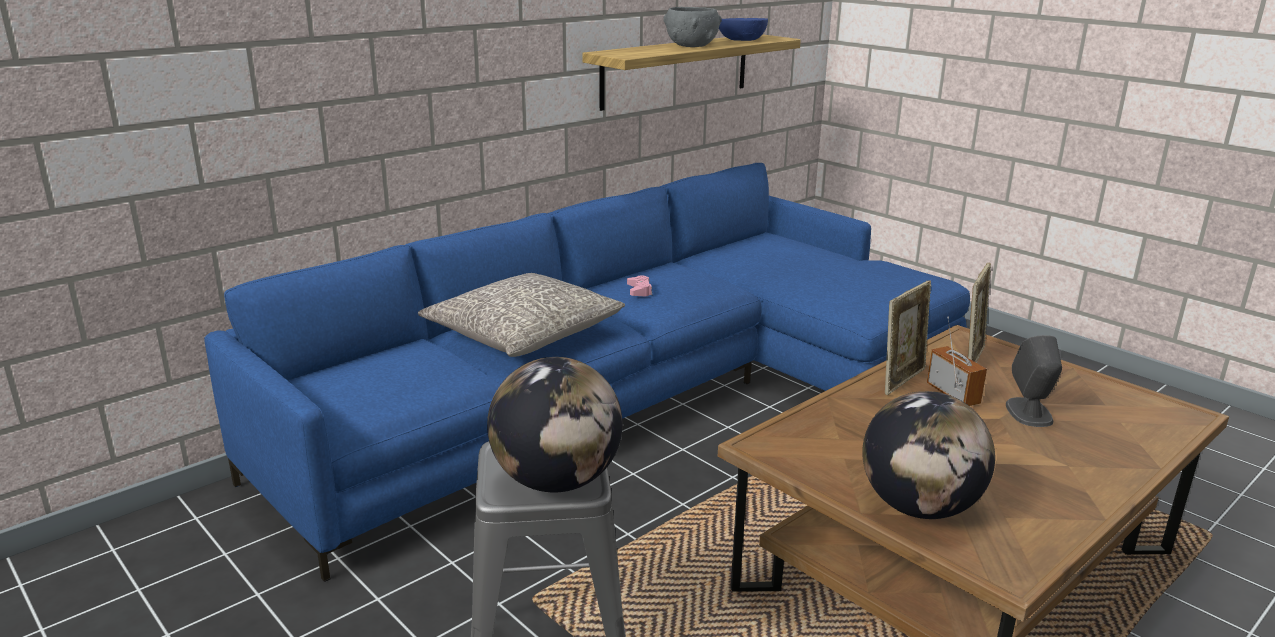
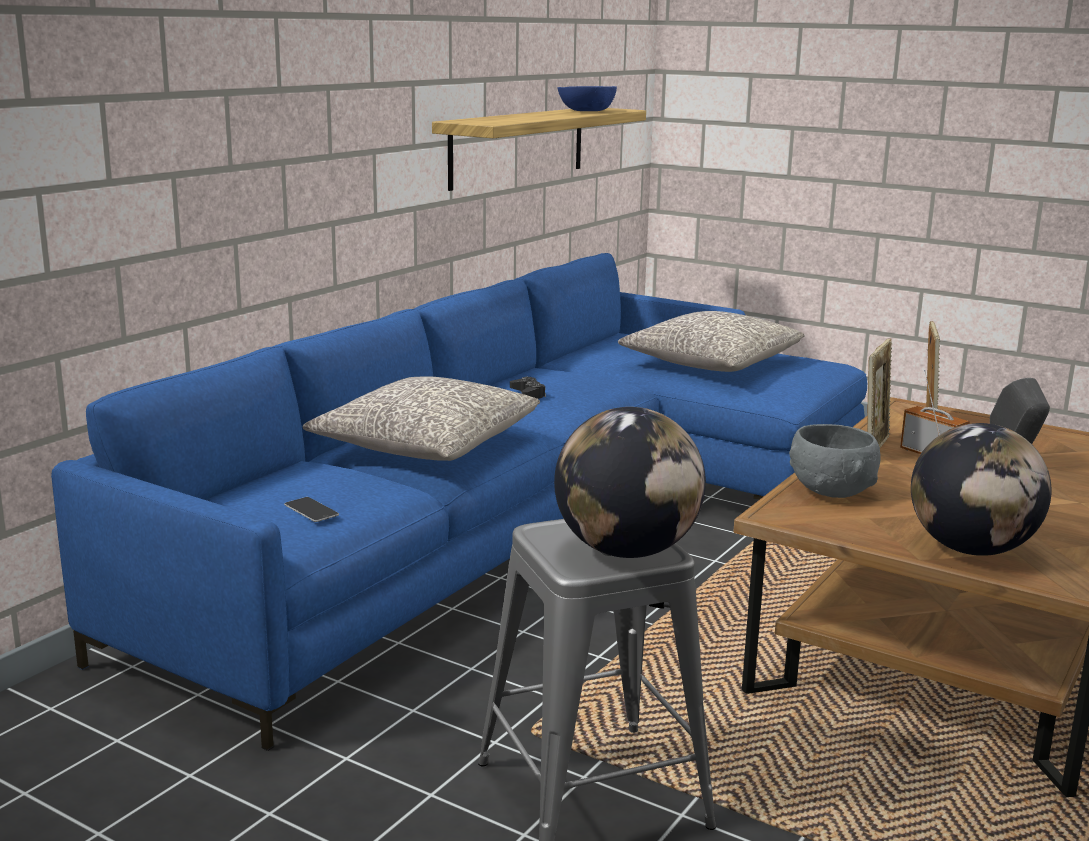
camera: 15 degrees left, 5 degrees down
(388, 390) = (311, 510): none -> phone
(639, 291) = (528, 394): pink game controller -> black game controller
(691, 46) = (542, 115): grey bowl -> grey bowl (830, 490)
(822, 270) = (711, 362): none -> grey pillow

